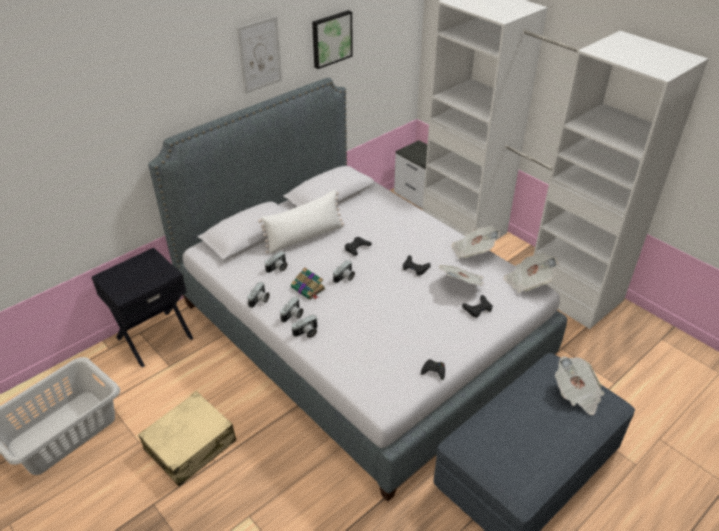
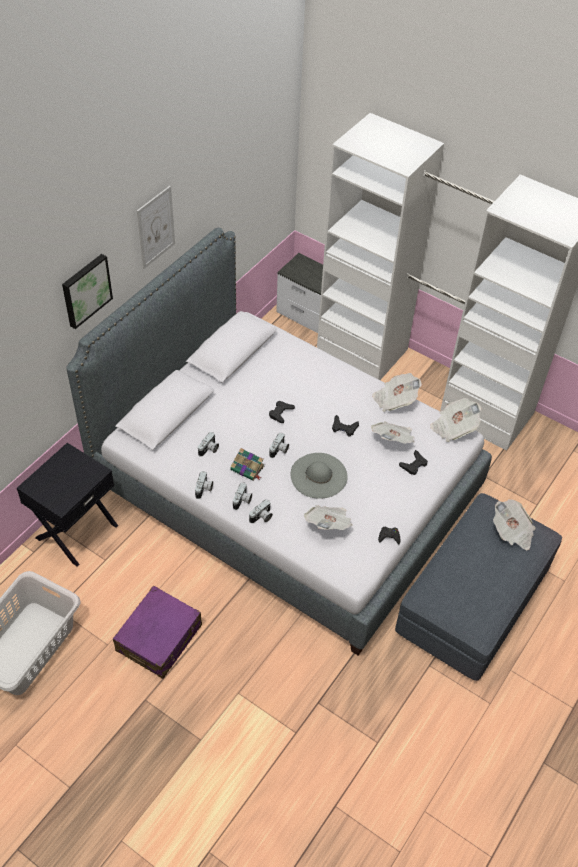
camera: 15 degrees left, 10 degrees up
(191, 446) = (159, 638): beige suitcase -> purple suitcase
(304, 237) = (223, 408): white pillow -> none
(331, 38) = (217, 186): picture -> picture (85, 290)
(372, 349) = (329, 524): none -> newspaper
(376, 304) = (318, 475): none -> grey hat

